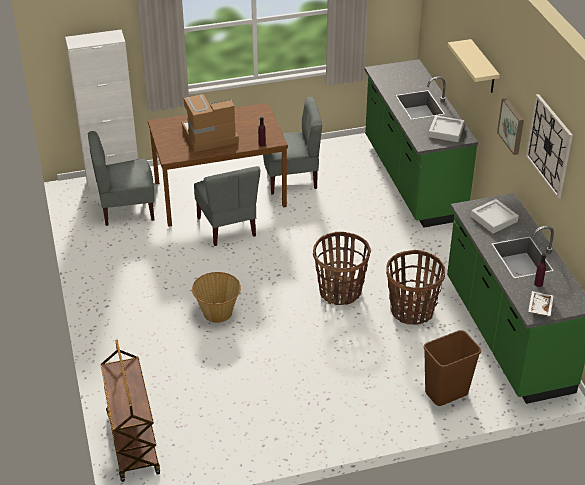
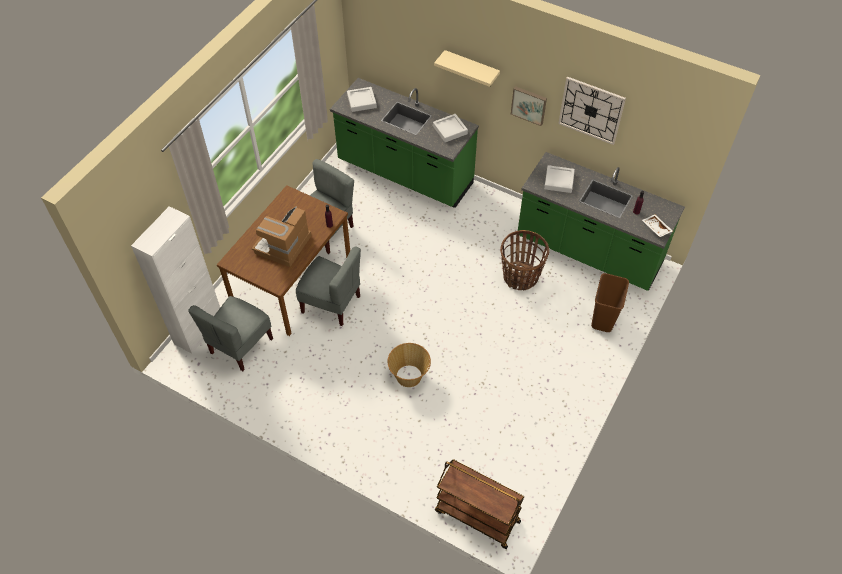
camera: 45 degrees left, 15 degrees up
(340, 292) = (464, 297): basket -> none
(398, 75) = (361, 101): none -> grey tray

